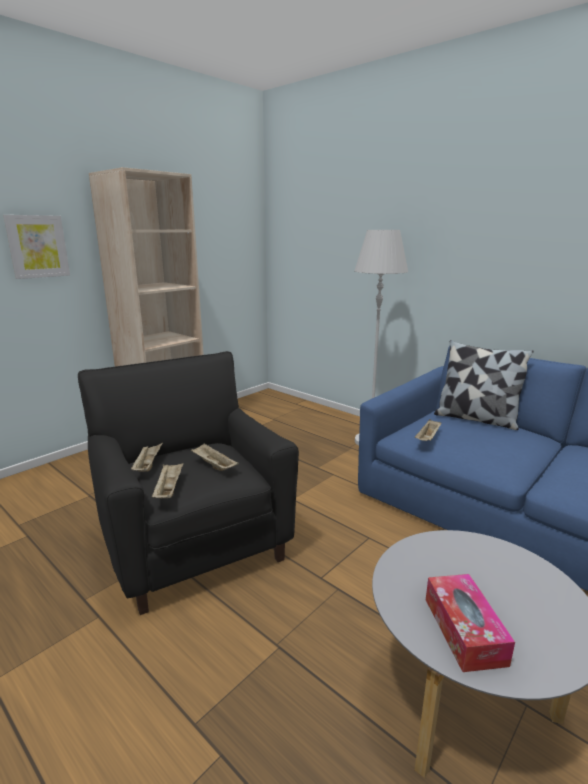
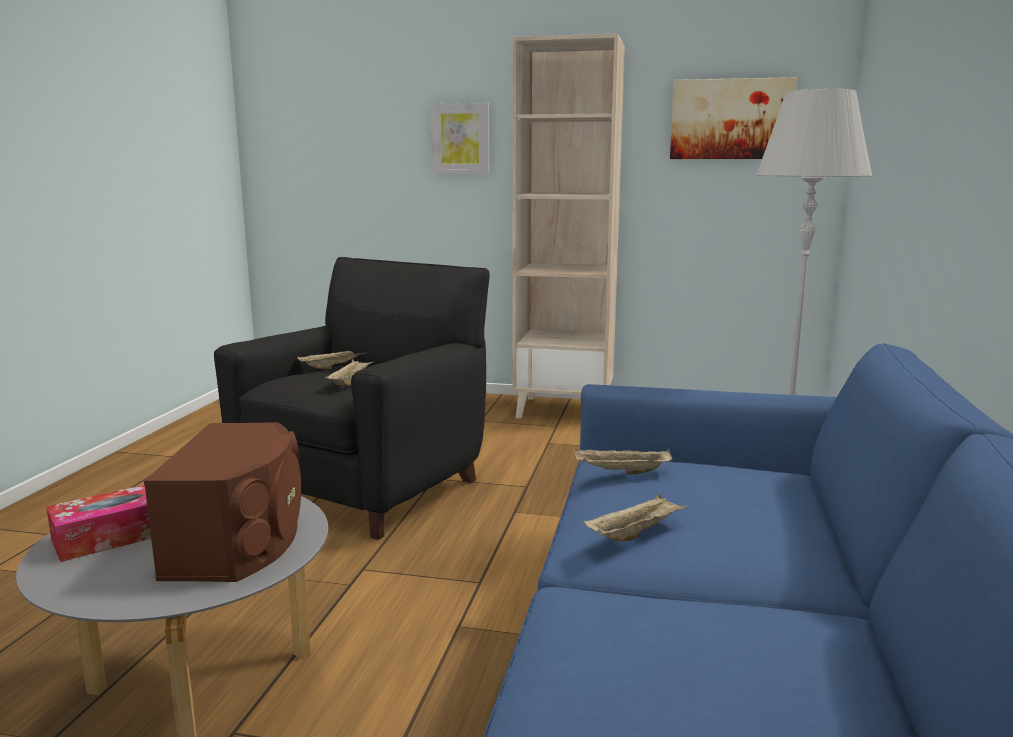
camera: 60 degrees right, 5 degrees down
(169, 489) = (285, 380): beige tray -> beige tray (635, 533)
(216, 231) = (731, 119): none -> picture
(476, 419) = (790, 497): pillow -> none
(490, 569) = (240, 541): none -> brown speaker

